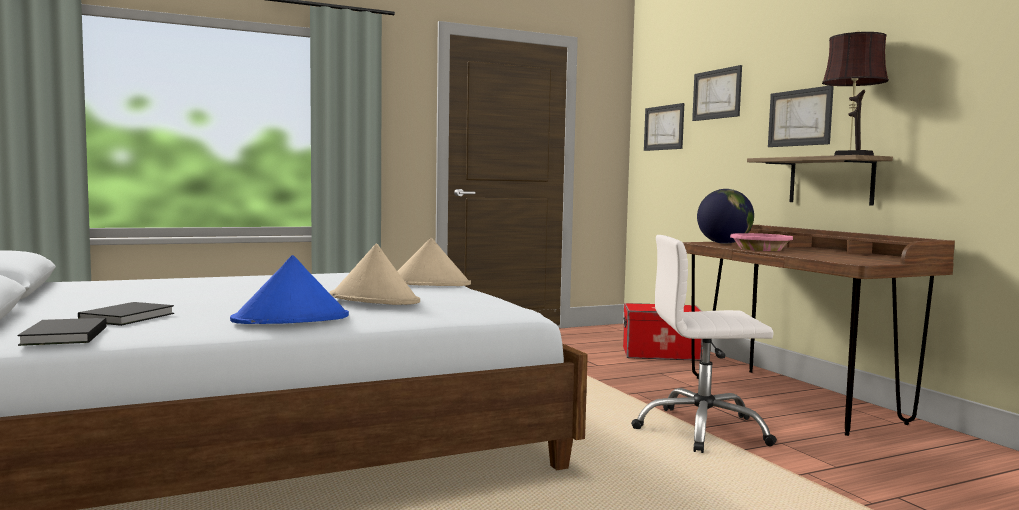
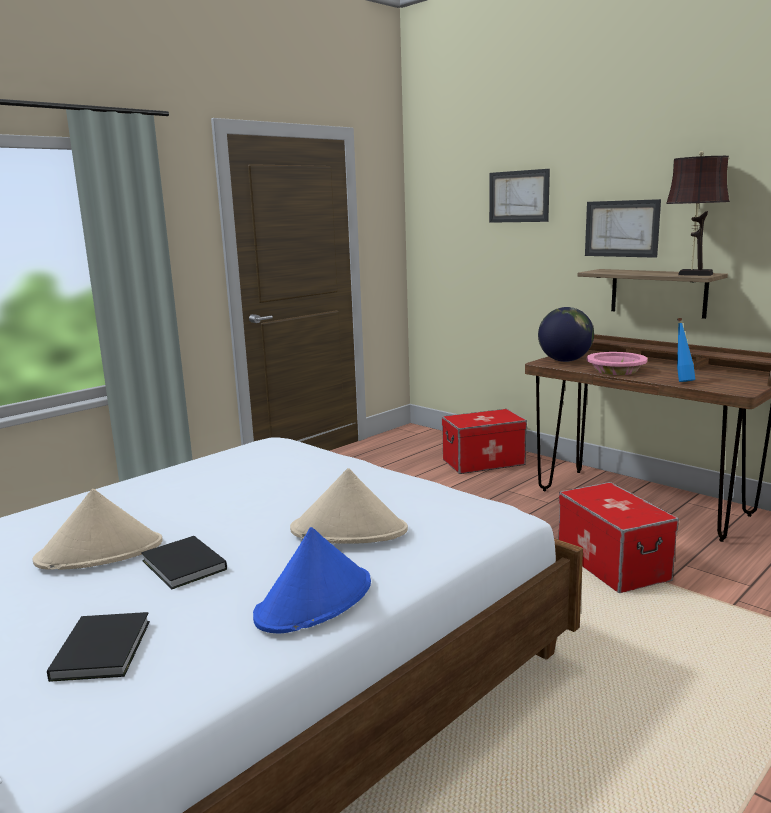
camera: 20 degrees left, 10 degrees up
(62, 336) = (85, 734): black book -> black book (183, 566)
(429, 284) = (340, 471): beige hat -> beige hat (100, 552)
(664, 127) = (451, 226): picture -> none
(702, 430) = (611, 564): white office chair -> storage box
(812, 256) = (682, 381): none -> blue bottle

